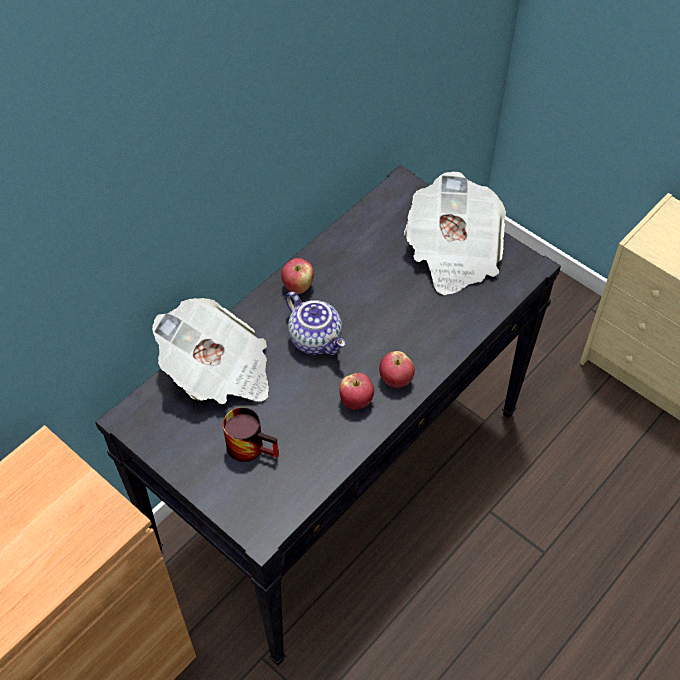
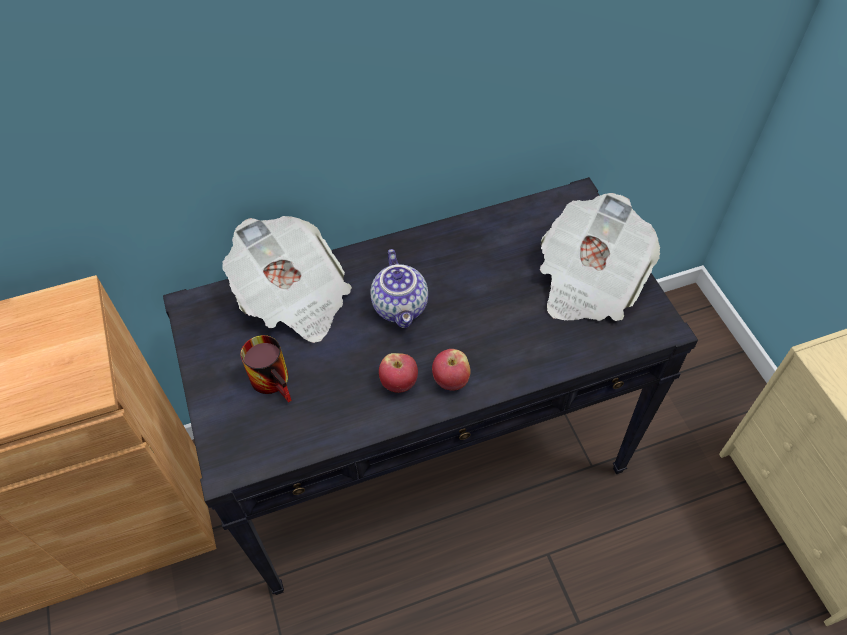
camera: 30 degrees right, 0 degrees up
(298, 286) = (417, 251): apple -> none

